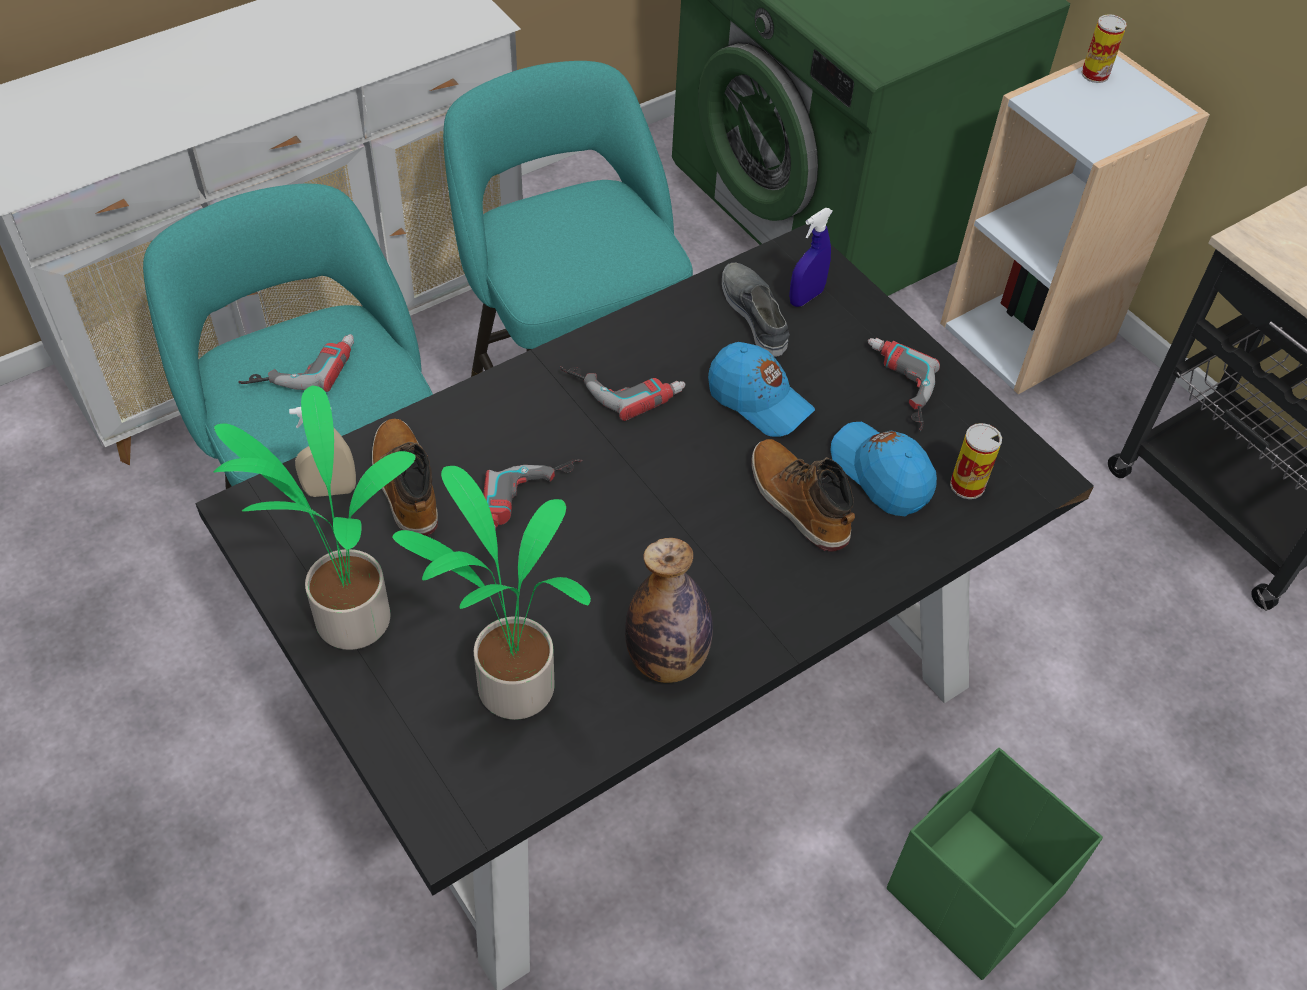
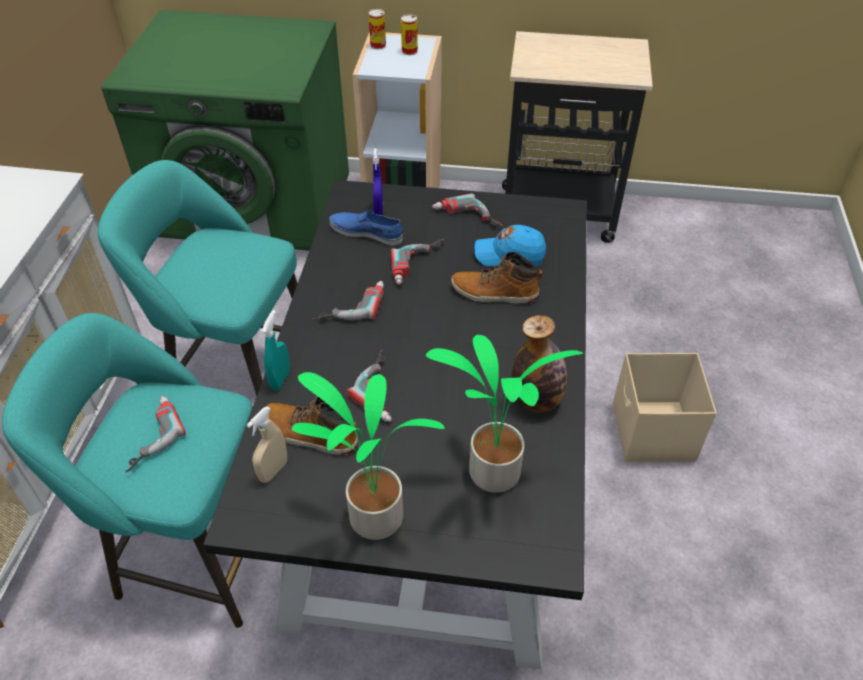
camera: 45 degrees left, 5 degrees down
(453, 405) = (280, 379): none -> turquoise spray bottle
(755, 314) = (366, 232): grey shoe -> blue shoe
(758, 401) = (419, 265): blue cap -> power drill
(967, 485) = (545, 234): can -> can (409, 51)
(972, 893) = (652, 433): green storage box -> beige storage box

